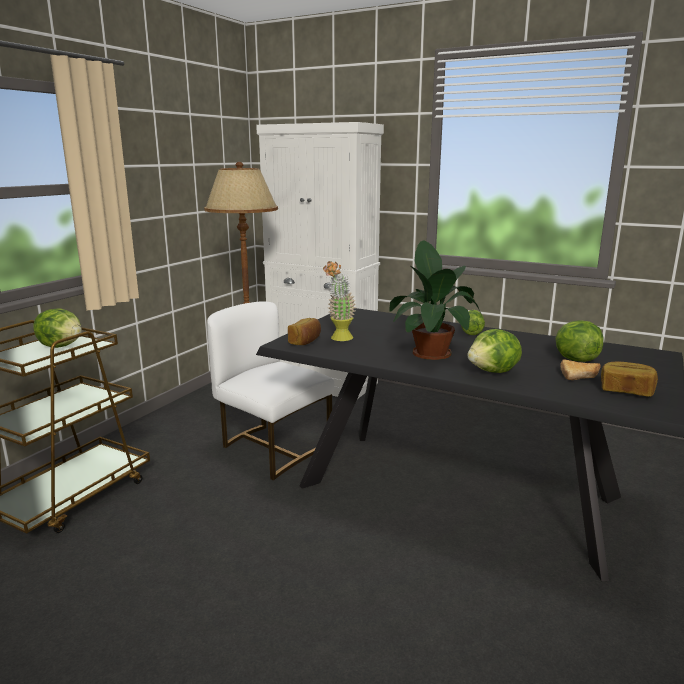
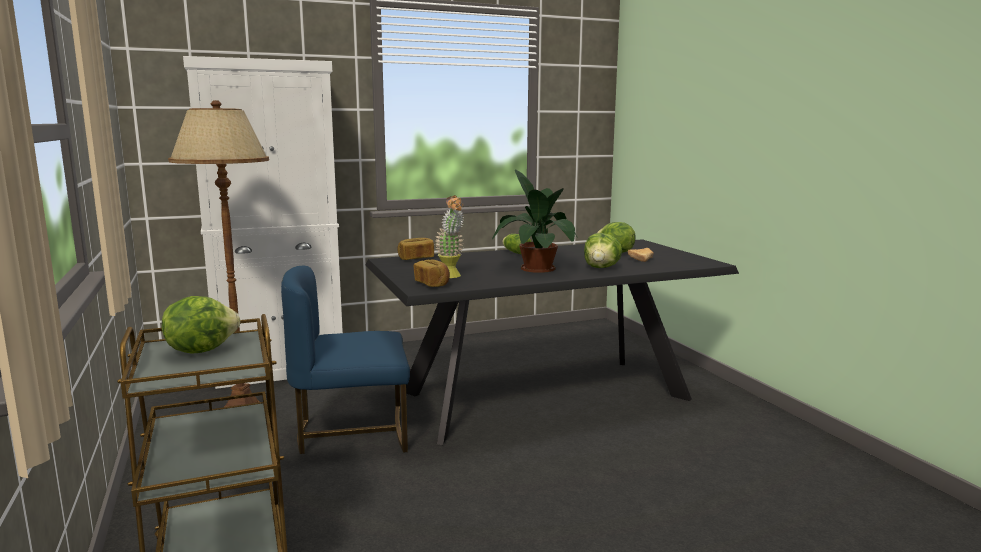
camera: 50 degrees left, 5 degrees down
(273, 448) = (352, 433): white chair -> blue chair
(626, 391) = (678, 259): bread -> bread (416, 258)

